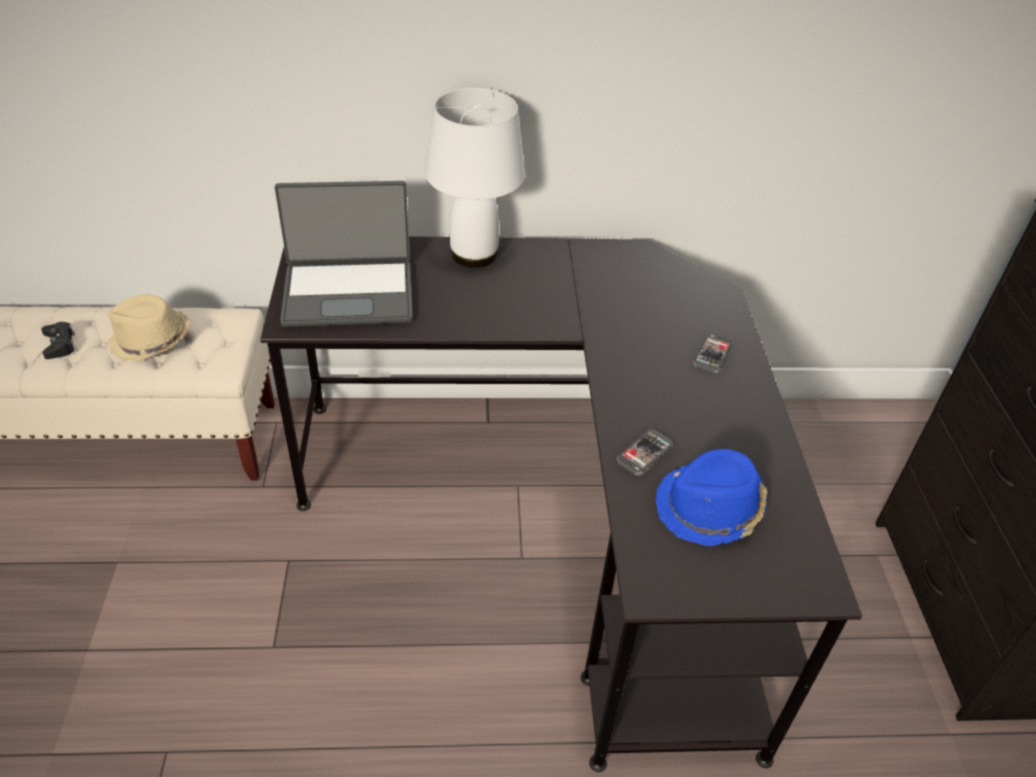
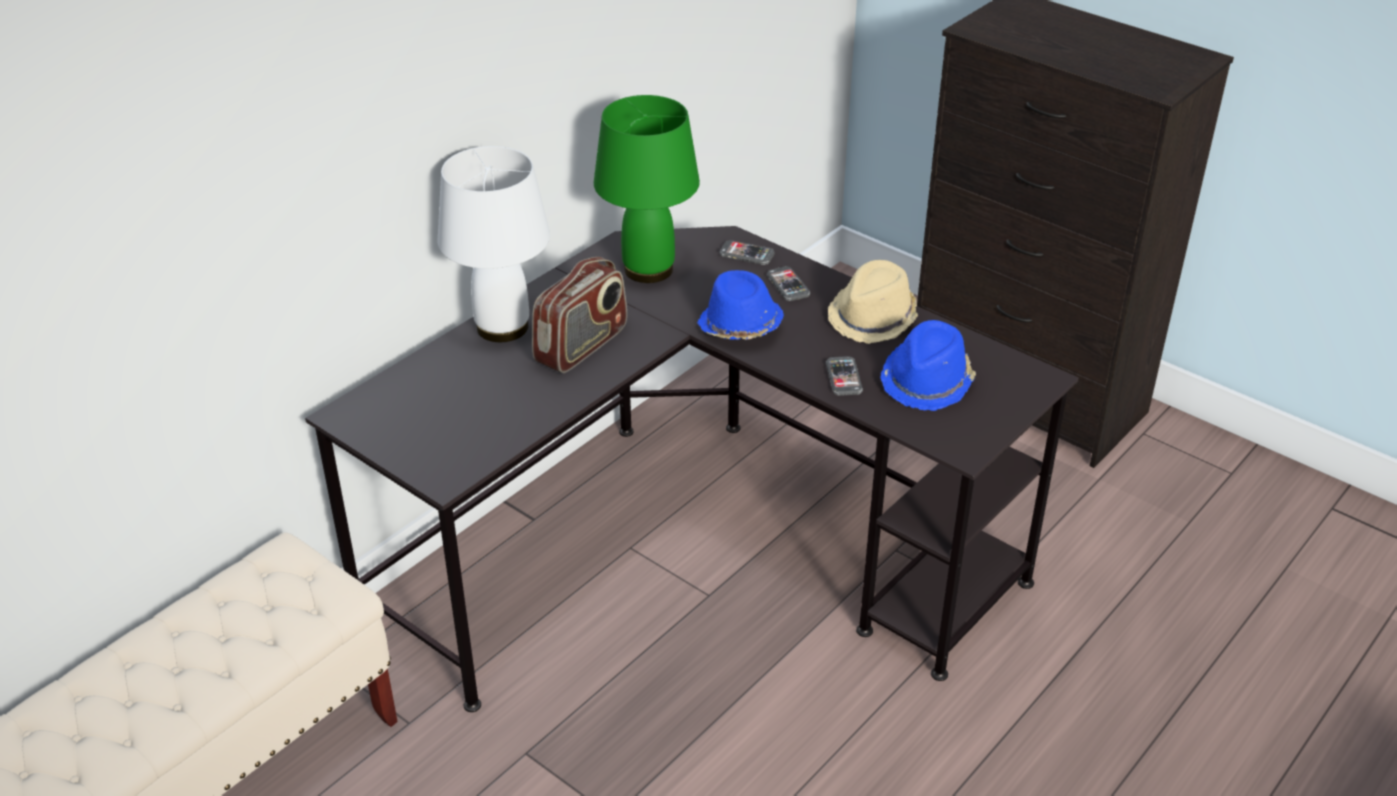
camera: 45 degrees left, 5 degrees down
(60, 344) = (138, 700): black game controller -> none
(151, 341) = (233, 628): beige hat -> beige hat (873, 318)
(349, 293) = (453, 423): laptop -> none
(500, 299) = (582, 346): none -> radio
(627, 359) = (740, 326): none -> blue hat
(628, 278) = (650, 269): none -> green table lamp
(716, 312) = (747, 254): none -> phone

